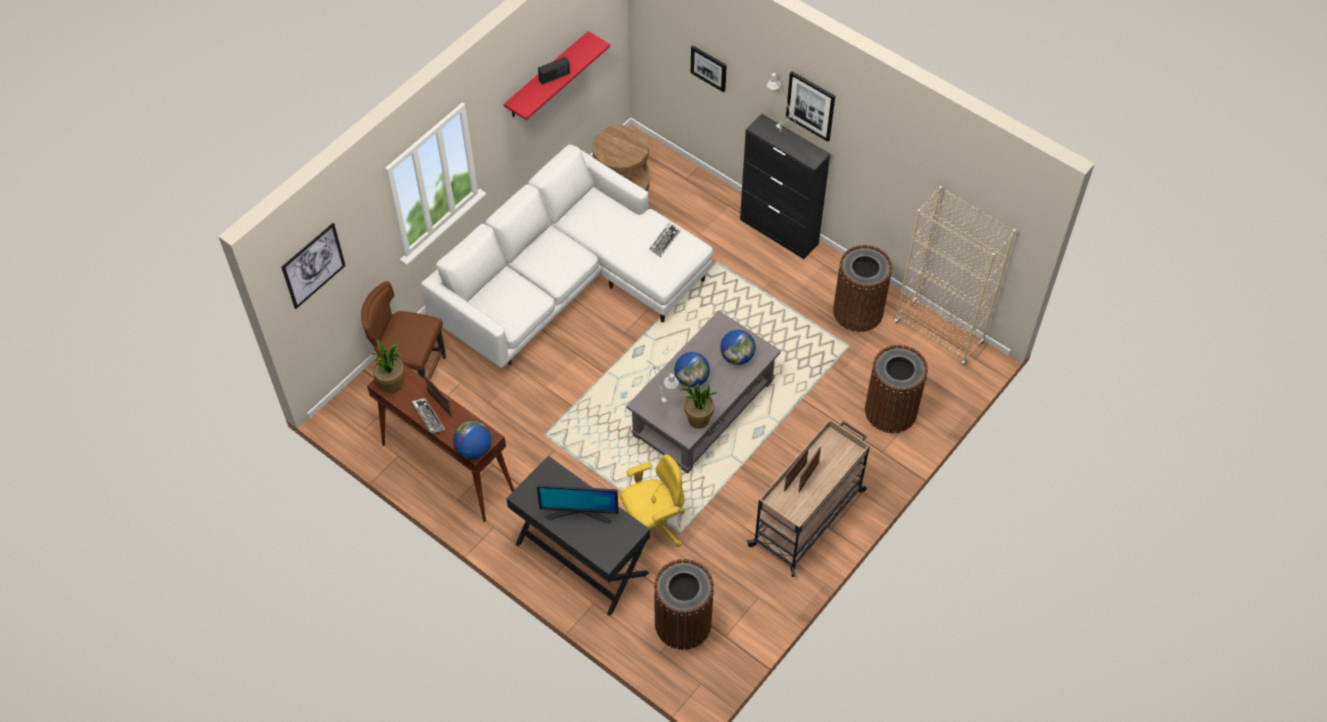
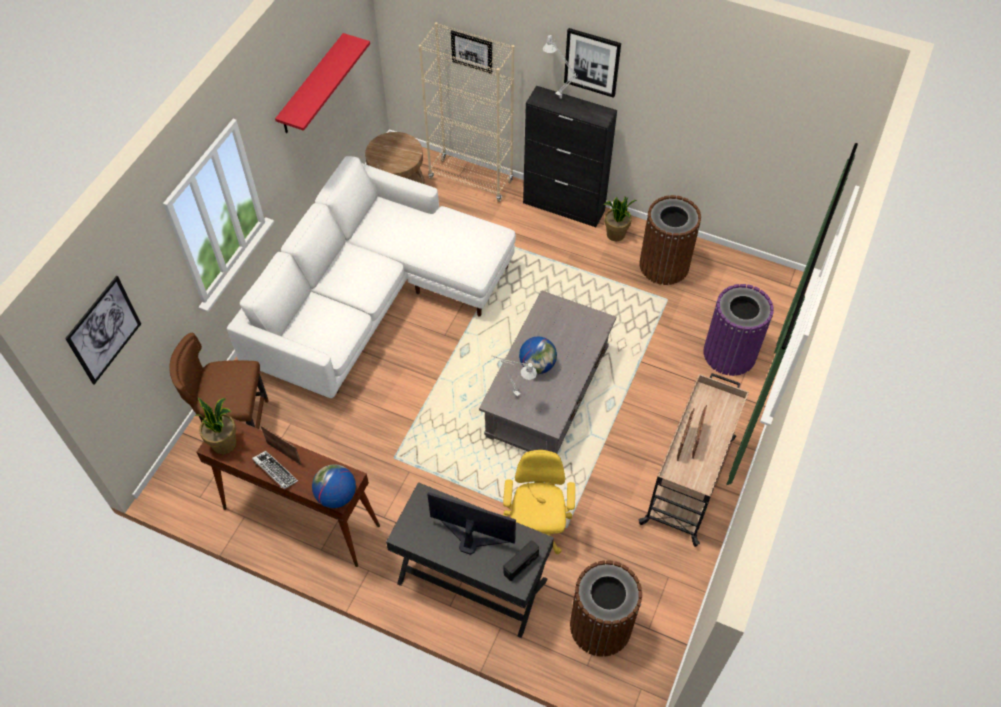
camera: 15 degrees left, 0 degrees up
(554, 77) = (321, 82): radio -> radio (521, 565)
(579, 512) = (471, 538): monitor -> monitor turned 150 degrees counterclockwise
(653, 526) = (536, 527): yellow office chair -> yellow office chair turned 45 degrees counterclockwise
(664, 241) = (466, 234): keyboard -> none
(698, 420) = (558, 406): potted plant -> potted plant (615, 234)
(737, 357) = (575, 332): globe -> none
(891, 411) = (729, 353): brown trash can -> purple trash can
(938, 334) = (746, 270): beige bookcase -> beige bookcase (471, 180)

